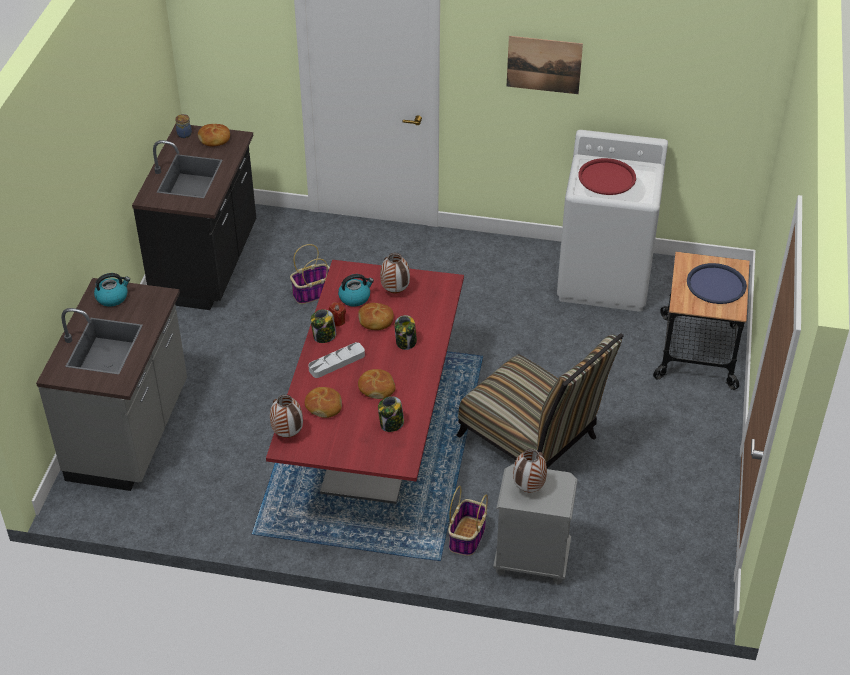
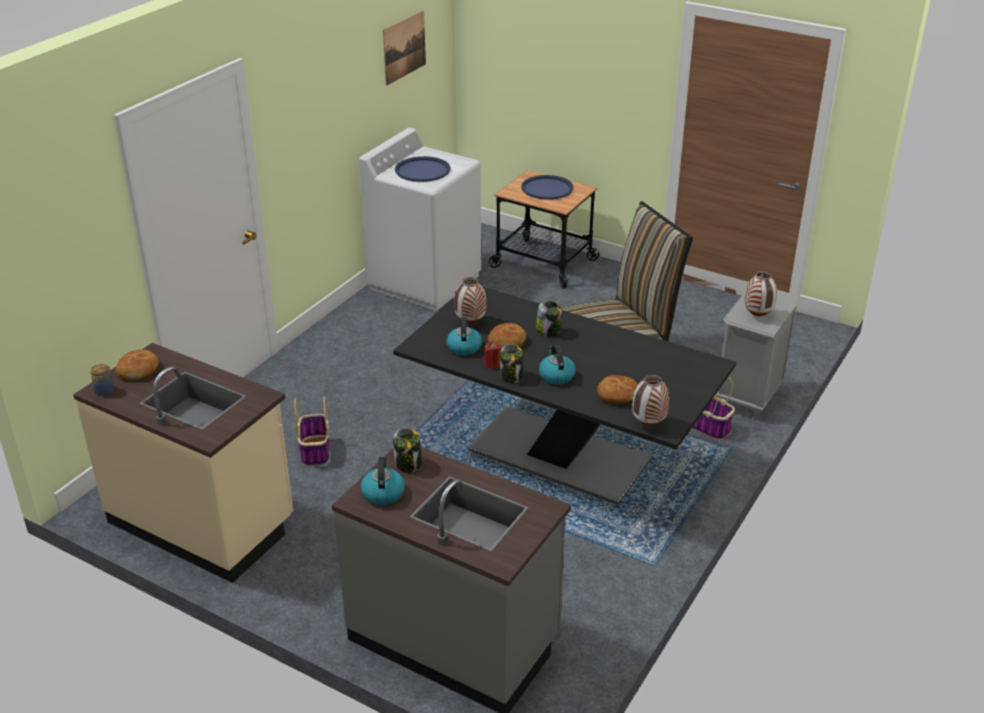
camera: 70 degrees left, 10 degrees down
(207, 265) = (202, 522): black counter -> beige counter
(337, 362) = (556, 376): grey tray -> kettle
(374, 440) = (559, 455): red dining table -> black dining table
(376, 388) = (605, 359): bread -> none
(391, 424) = (659, 361): jar -> jar (408, 464)
(544, 64) = (324, 105): picture -> picture (404, 47)
(606, 177) = (422, 170): red tray -> blue tray

